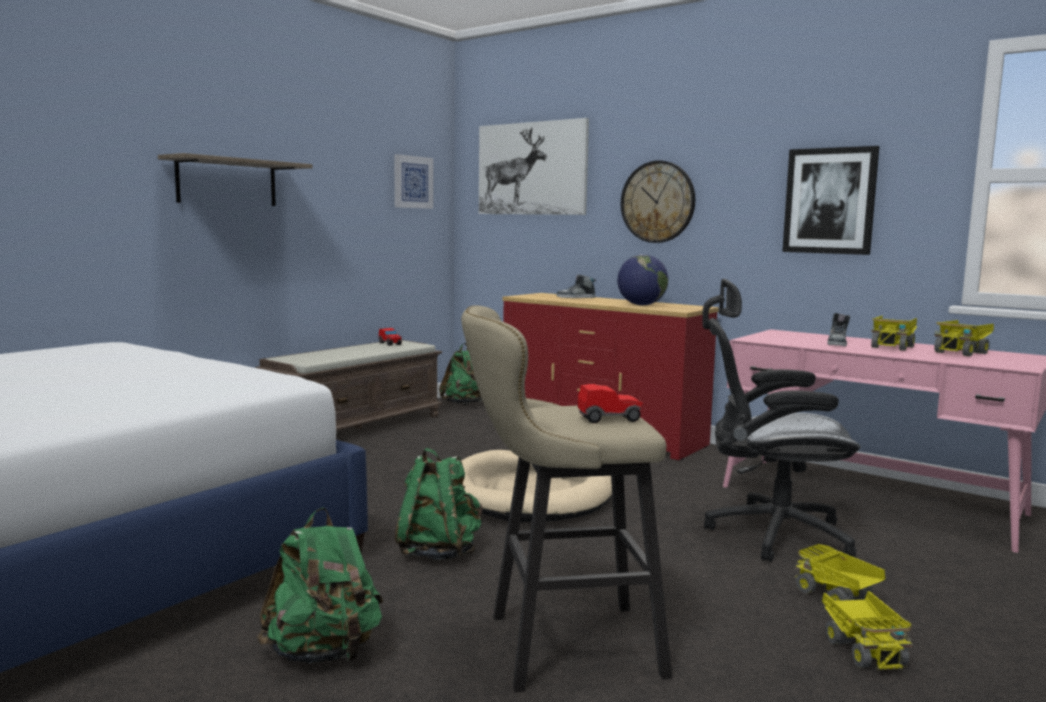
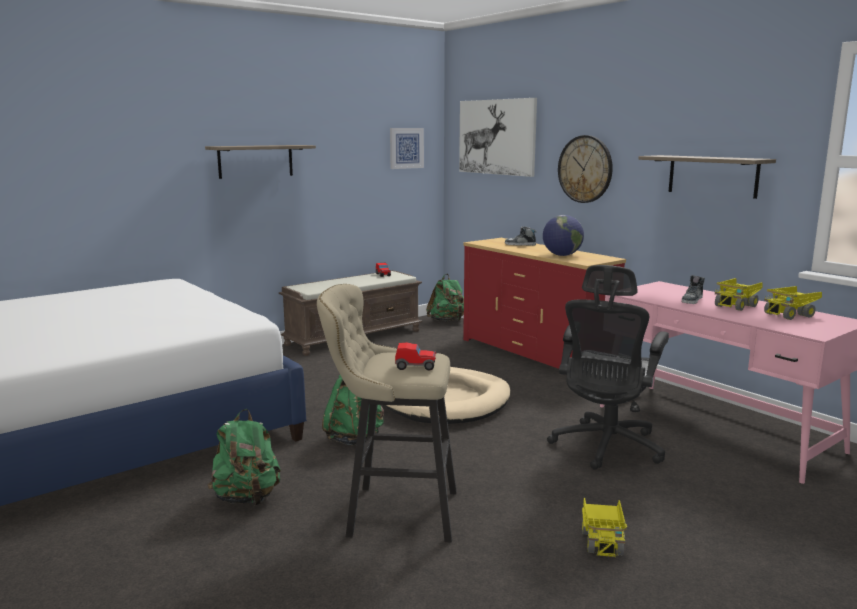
camera: 15 degrees right, 5 degrees up
(770, 534) = (605, 449): office chair -> office chair turned 90 degrees counterclockwise
(829, 201) = (712, 176): picture -> shelf
(836, 597) = (615, 501): toy truck -> none

